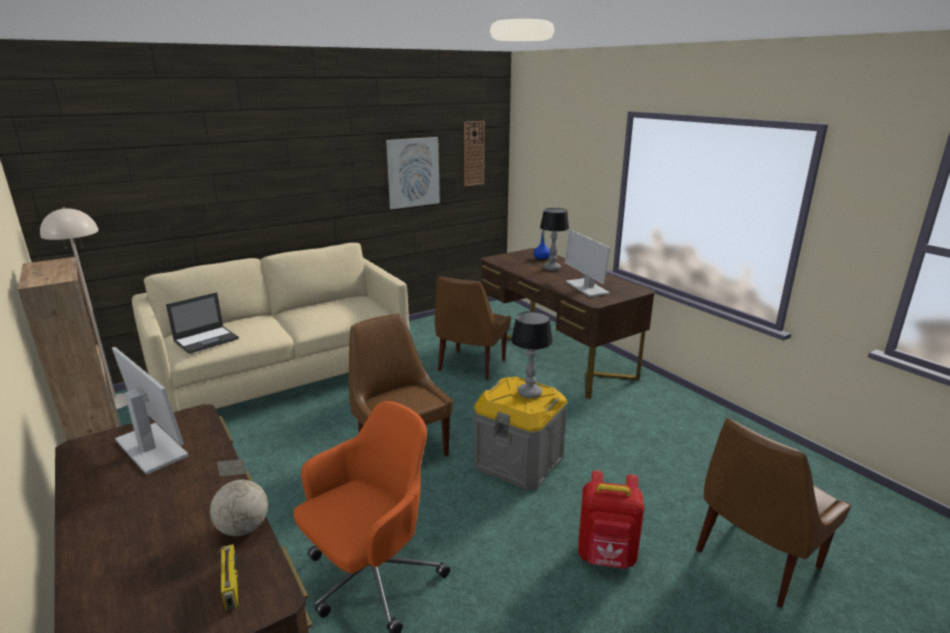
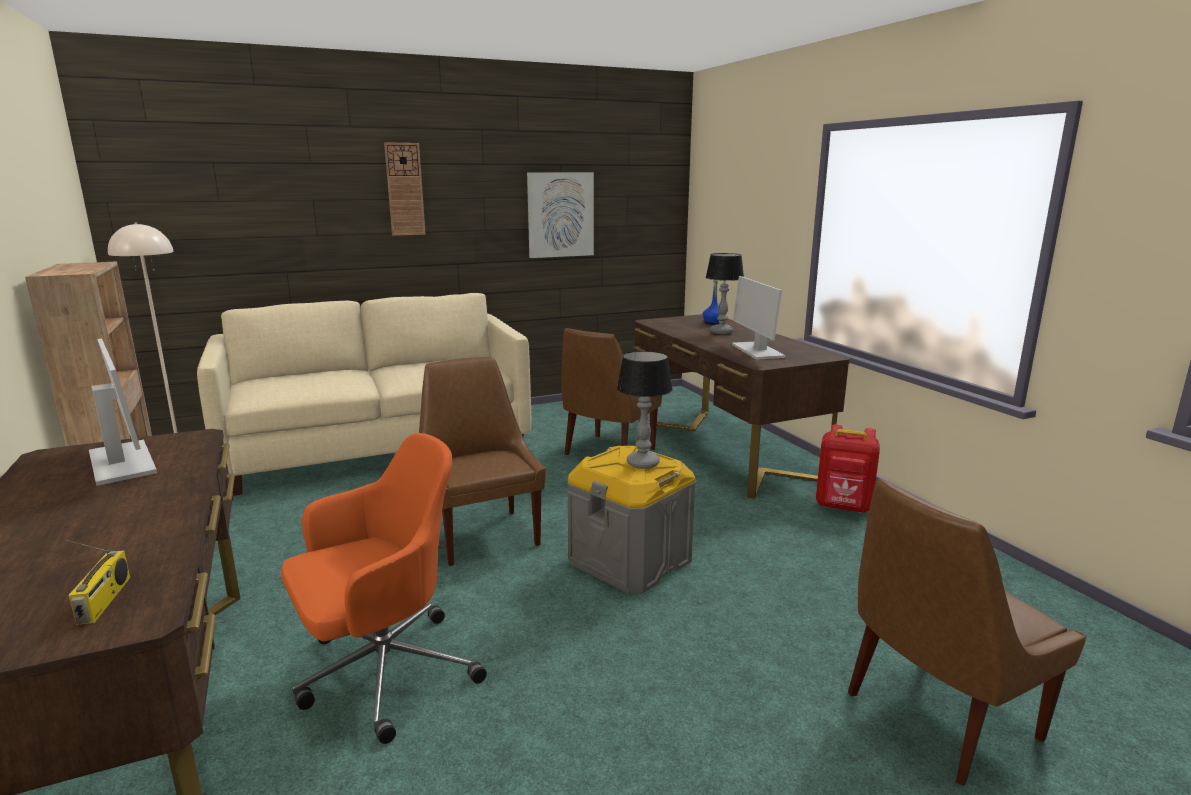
camera: 10 degrees right, 5 degrees down
(207, 340) = (278, 386): laptop -> none
(243, 528) = (163, 545): globe -> none
(473, 153) = (640, 196): wall clock -> wall clock (405, 189)
(606, 557) = (711, 686): red backpack -> red backpack (843, 507)

